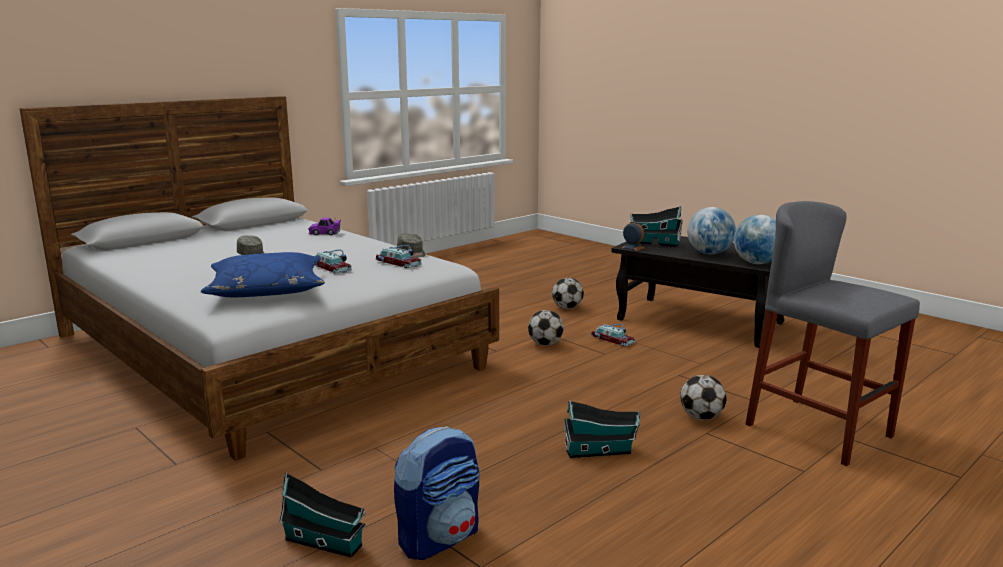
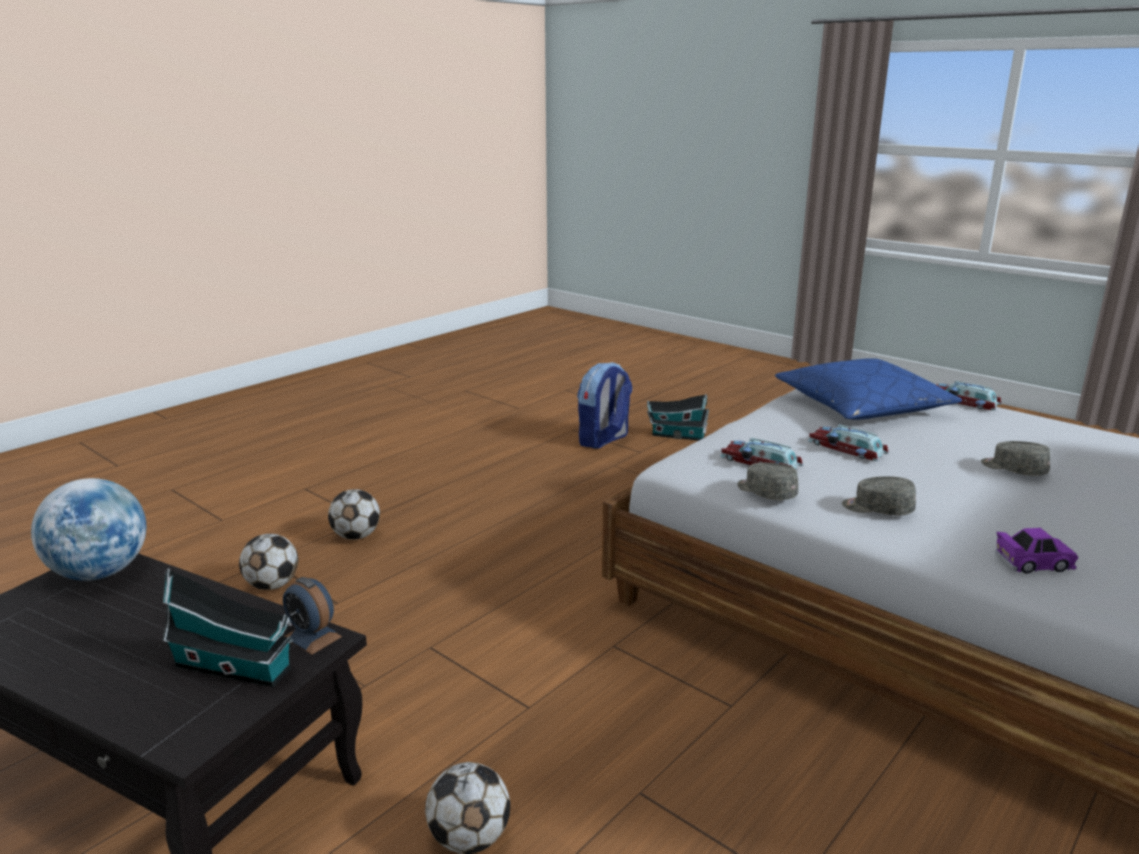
camera: 175 degrees right, 5 degrees up
(362, 247) = (877, 509): none -> grey cap
(545, 344) = (529, 668): football -> football (272, 585)
(601, 451) = (480, 497): toy house -> none
(613, 339) = (401, 691): toy car -> toy car (963, 402)
(709, 253) = (151, 613): globe -> none
(819, 430) = (241, 526): grey stool -> none

